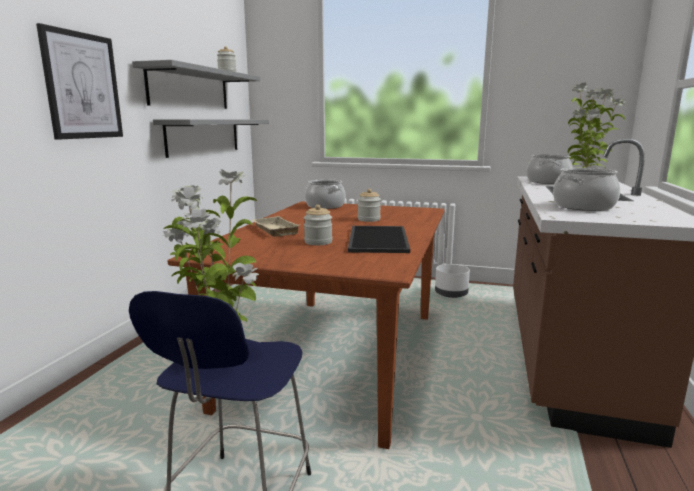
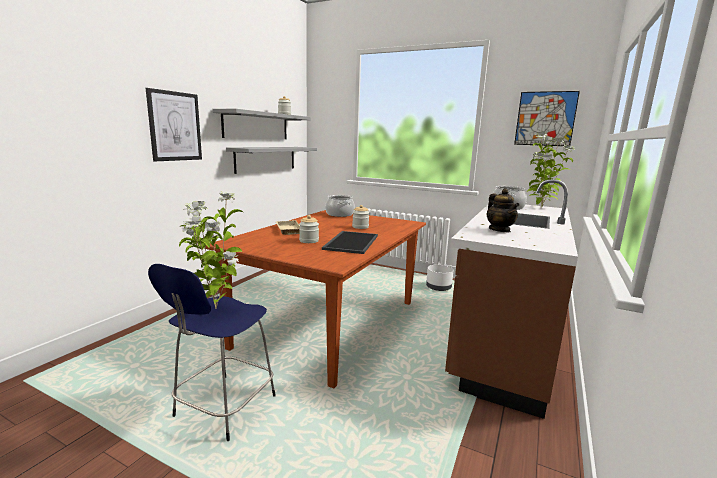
camera: 10 degrees right, 0 degrees up
(571, 69) = (545, 119): none -> picture
(583, 206) = (499, 230): cooking pot -> teapot

